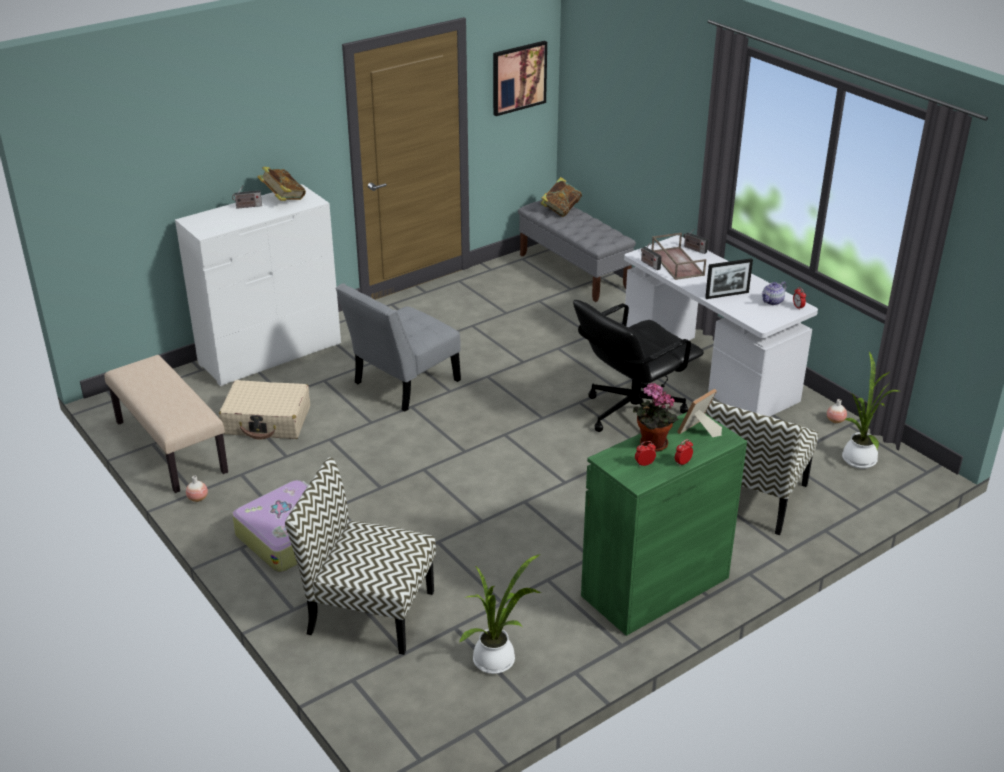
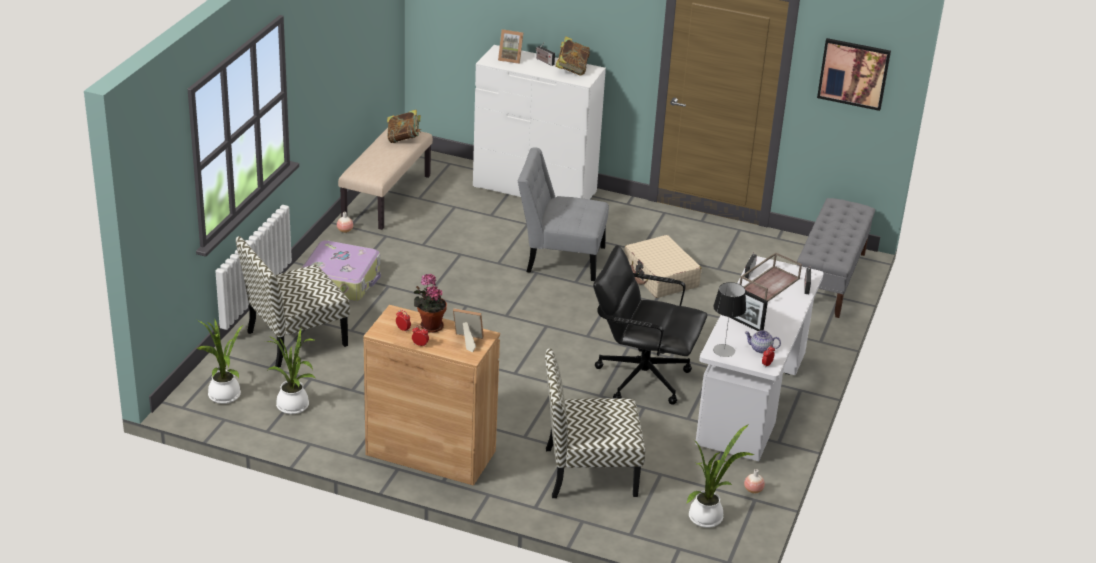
camera: 55 degrees right, 0 degrees up
(217, 220) = (510, 58): none -> picture frame
(267, 421) = (454, 221): beige suitcase -> beige suitcase (661, 276)
(368, 612) = (295, 339): chair -> chair turned 105 degrees counterclockwise
(429, 714) = (223, 397): none -> potted plant
(561, 210) = (848, 217): book -> book (404, 139)
(655, 587) = (430, 453): green cabinet -> brown cabinet
(762, 318) = (724, 350): none -> table lamp

